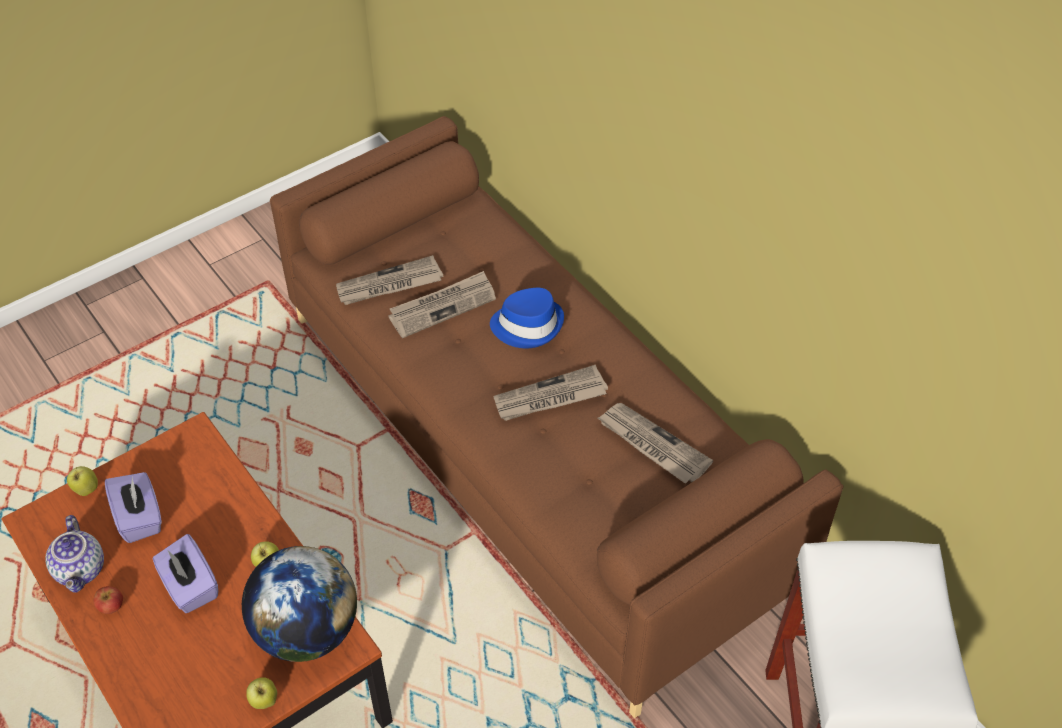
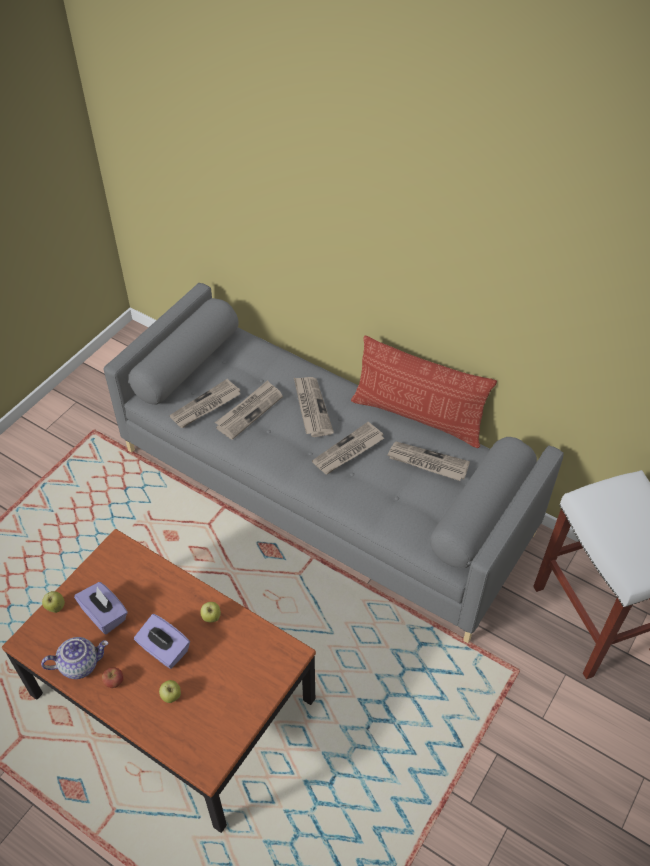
camera: 20 degrees left, 0 degrees up
(82, 570) = (80, 664): teapot -> teapot turned 75 degrees counterclockwise
(264, 701) = (253, 709): apple -> apple (171, 697)
(307, 631) = (259, 653): globe -> none
(527, 324) = (311, 407): blue hat -> newspaper
(533, 448) = (326, 490): brown sofa -> grey sofa
(670, 378) = (417, 417): none -> pillow

